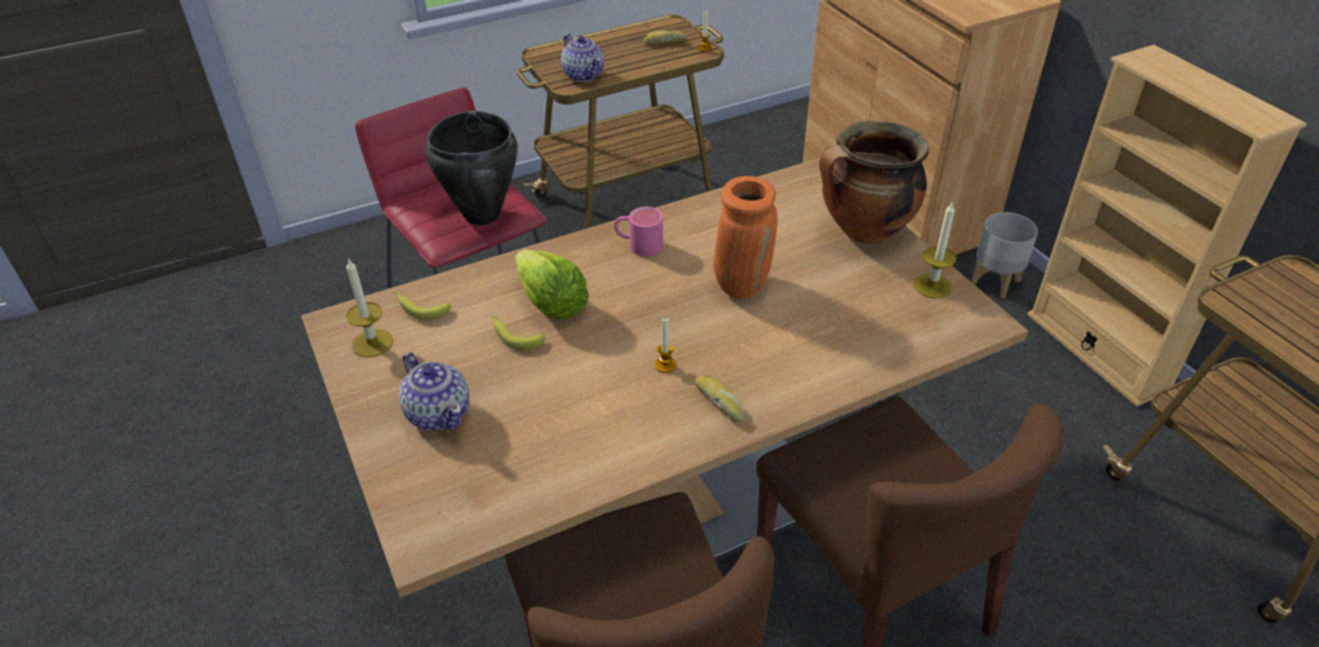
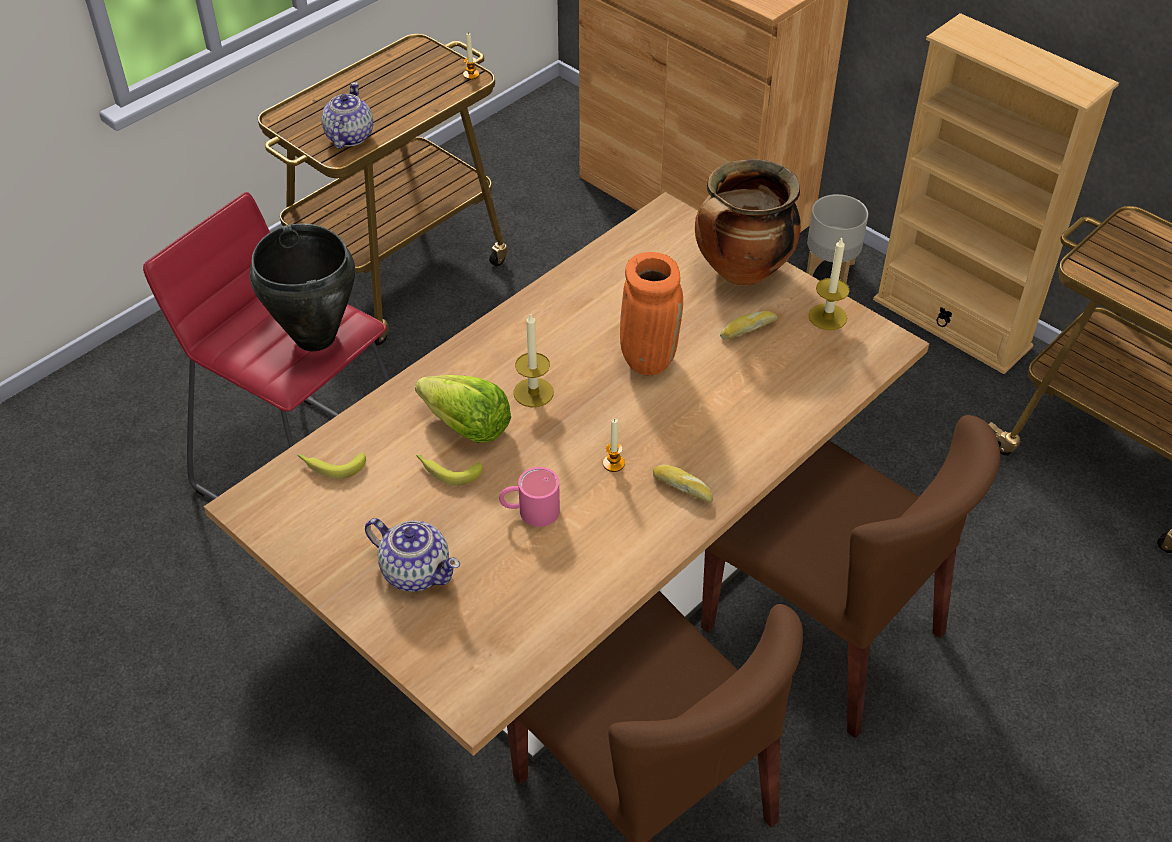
camera: 20 degrees left, 5 degrees up
(372, 343) = (303, 517): candle -> candle (533, 392)
(583, 75) = (349, 137): teapot -> teapot turned 120 degrees counterclockwise
(638, 244) = (523, 339): pink mug -> pink mug (529, 511)
(665, 42) = (421, 74): bread -> bread (747, 329)

